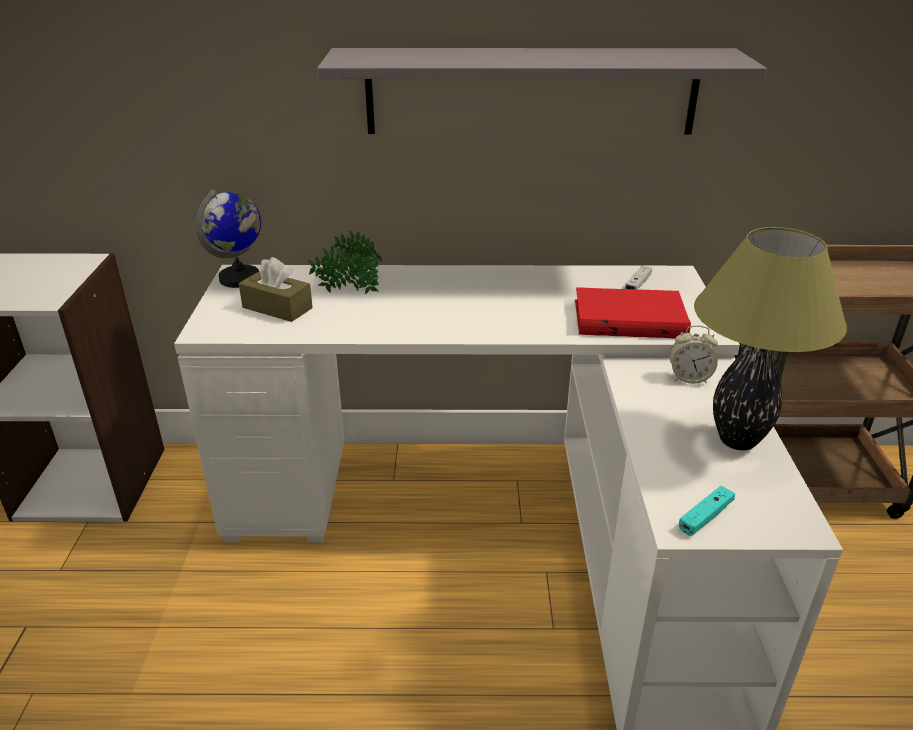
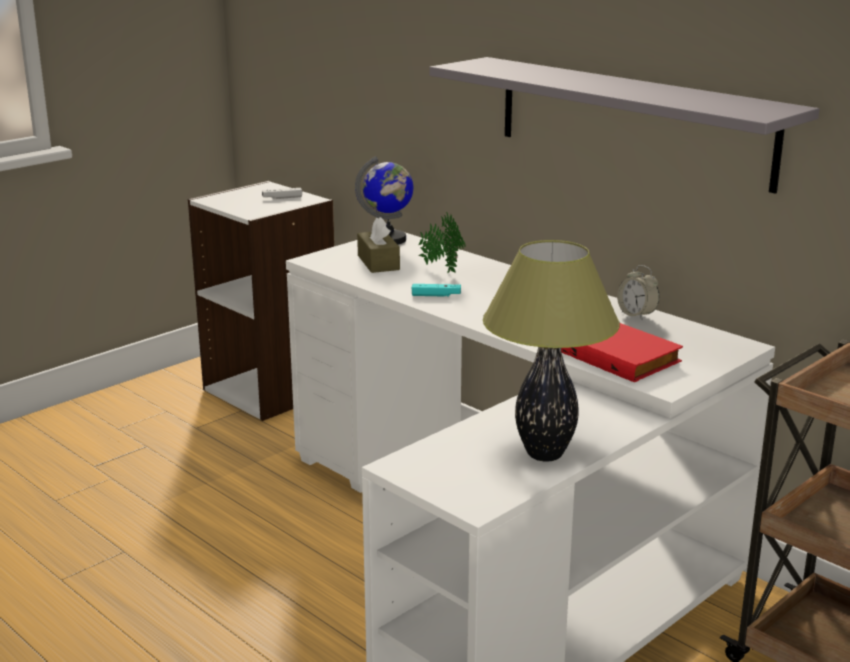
camera: 45 degrees right, 10 degrees down
(637, 284) = (682, 339): white game controller -> white game controller (282, 198)
(689, 378) = (598, 412): alarm clock -> alarm clock (636, 315)
(705, 517) = (424, 470): turquoise game controller -> turquoise game controller (436, 295)

